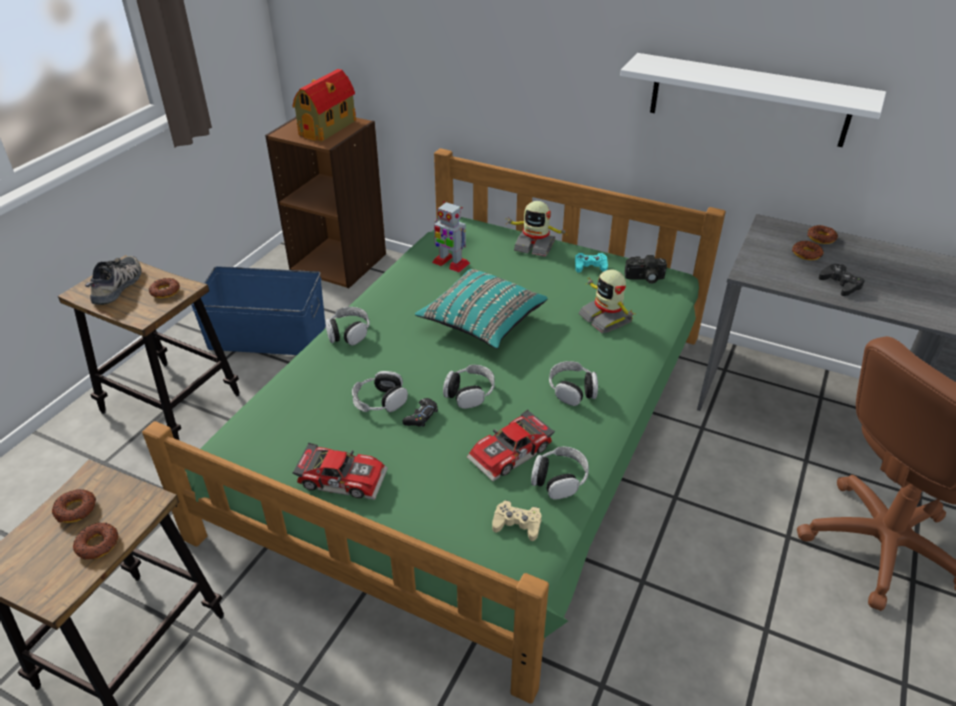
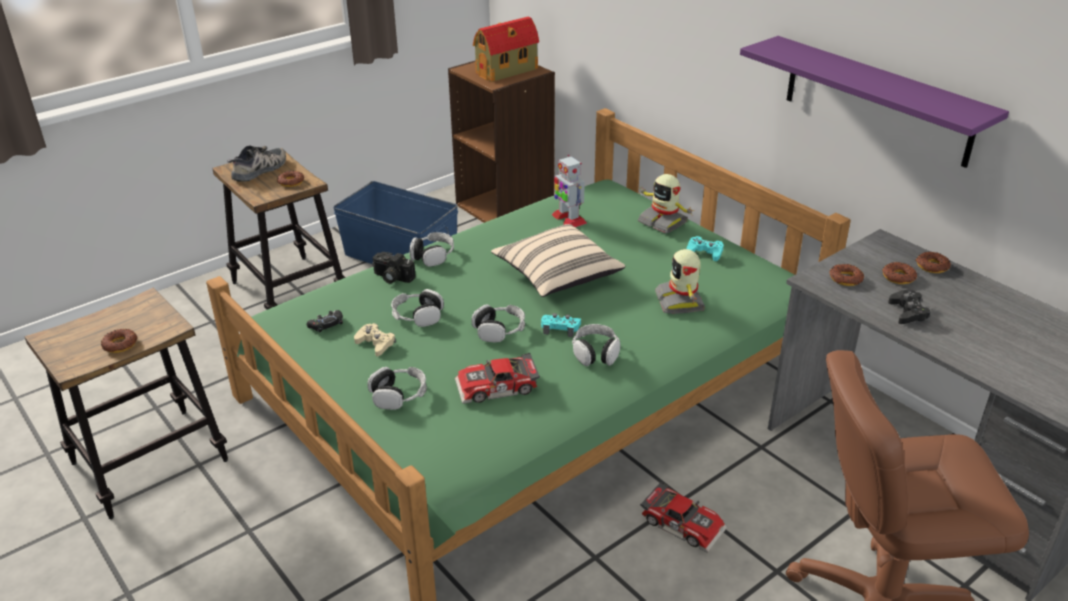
camera: 25 degrees right, 5 degrees down
(76, 509) = (122, 318): donut -> donut (845, 279)
(343, 477) = (345, 364): toy car -> toy car (683, 523)
(421, 416) = (442, 337): black game controller -> black game controller (326, 325)
(482, 323) = (557, 276): turquoise pillow -> beige pillow
(517, 524) = (458, 442): beige game controller -> beige game controller (375, 343)
(523, 374) = (560, 328): none -> turquoise game controller
(559, 479) = (523, 420): headphones -> headphones (399, 395)
(644, 278) = (753, 276): camera -> camera (391, 277)
(748, 100) = (877, 101): white shelf -> purple shelf

